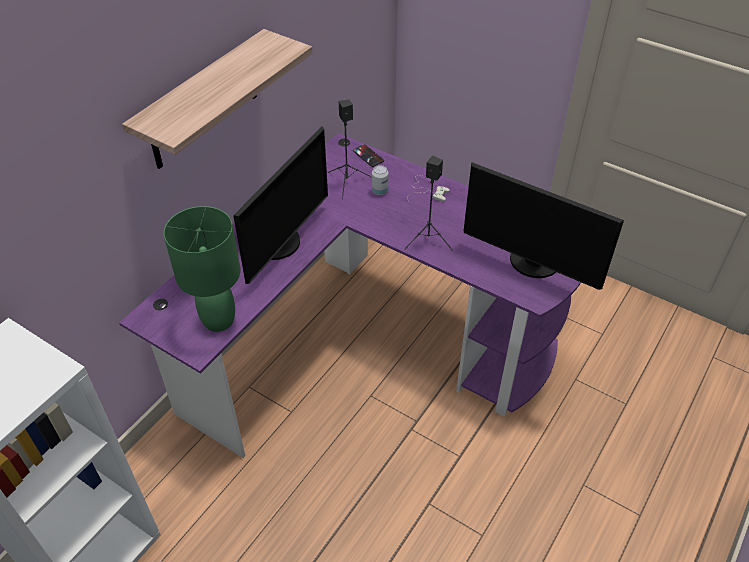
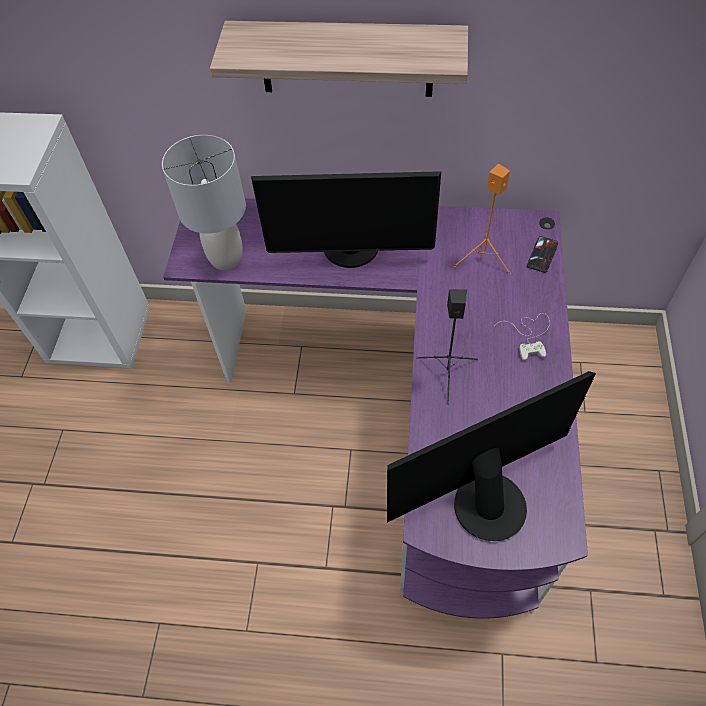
camera: 65 degrees right, 10 degrees up
(218, 320) = (226, 258): green table lamp -> grey table lamp
(347, 182) = (482, 258): black speaker -> orange speaker
(380, 191) = (492, 293): can -> none
(532, 263) = (484, 499): monitor -> monitor turned 60 degrees clockwise

